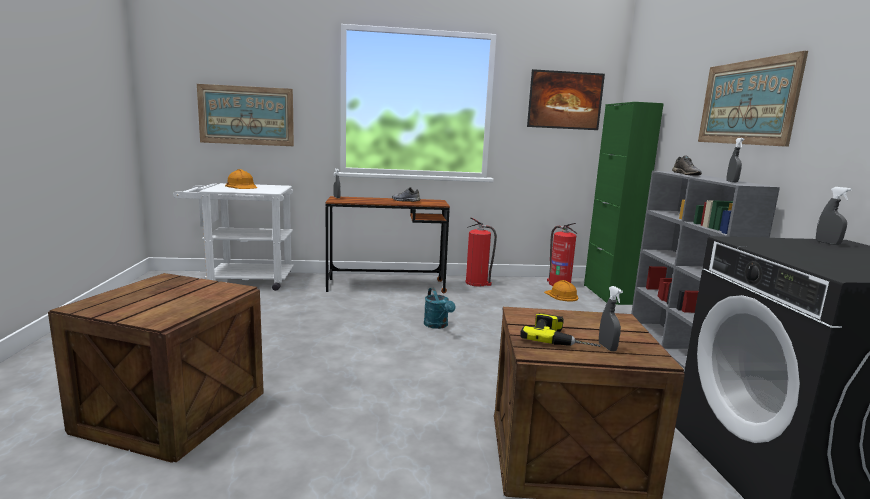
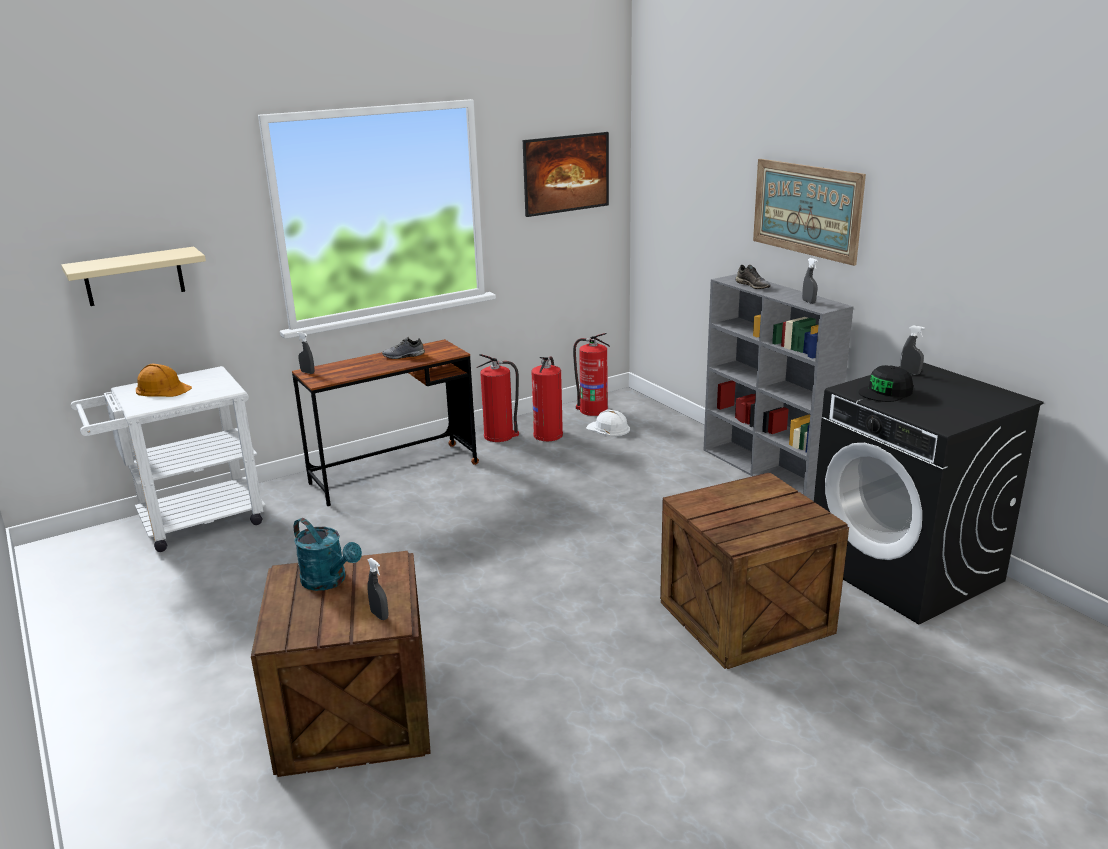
camera: 25 degrees left, 10 degrees up
(246, 115) = (134, 276): picture -> beige shelf
(438, 325) = (514, 515): turquoise watering can -> turquoise watering can (329, 581)
(512, 289) = (548, 435): none -> fire extinguisher
(561, 295) = (608, 428): orange hard hat -> white hard hat
(561, 338) = (743, 521): power drill -> none
(607, 294) = (655, 412): green cabinet -> none
(607, 347) = (783, 519): grey spray bottle -> grey spray bottle (379, 615)
(782, 247) = (886, 392): none -> black cap

